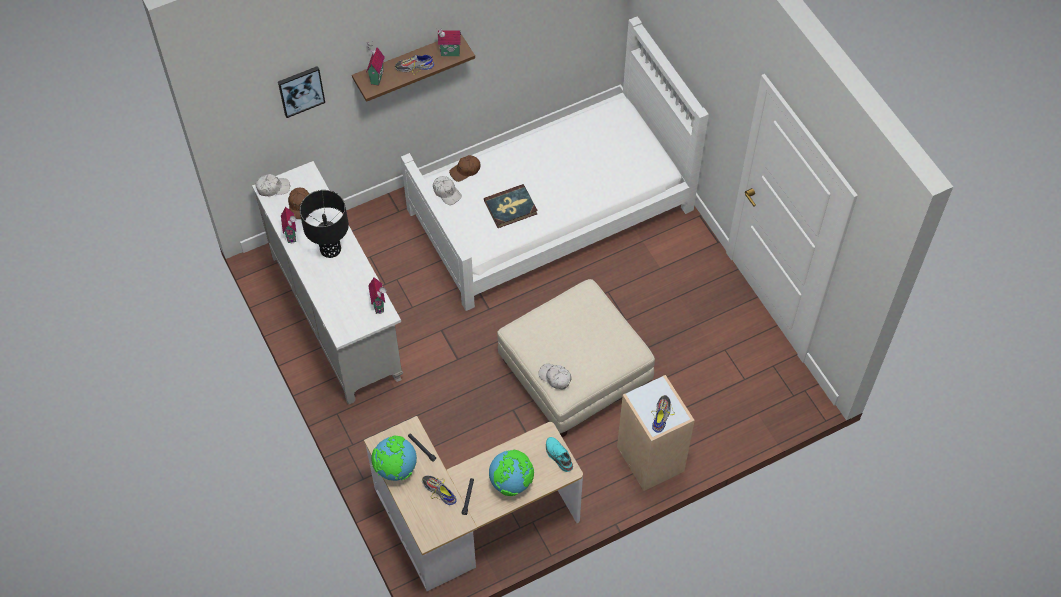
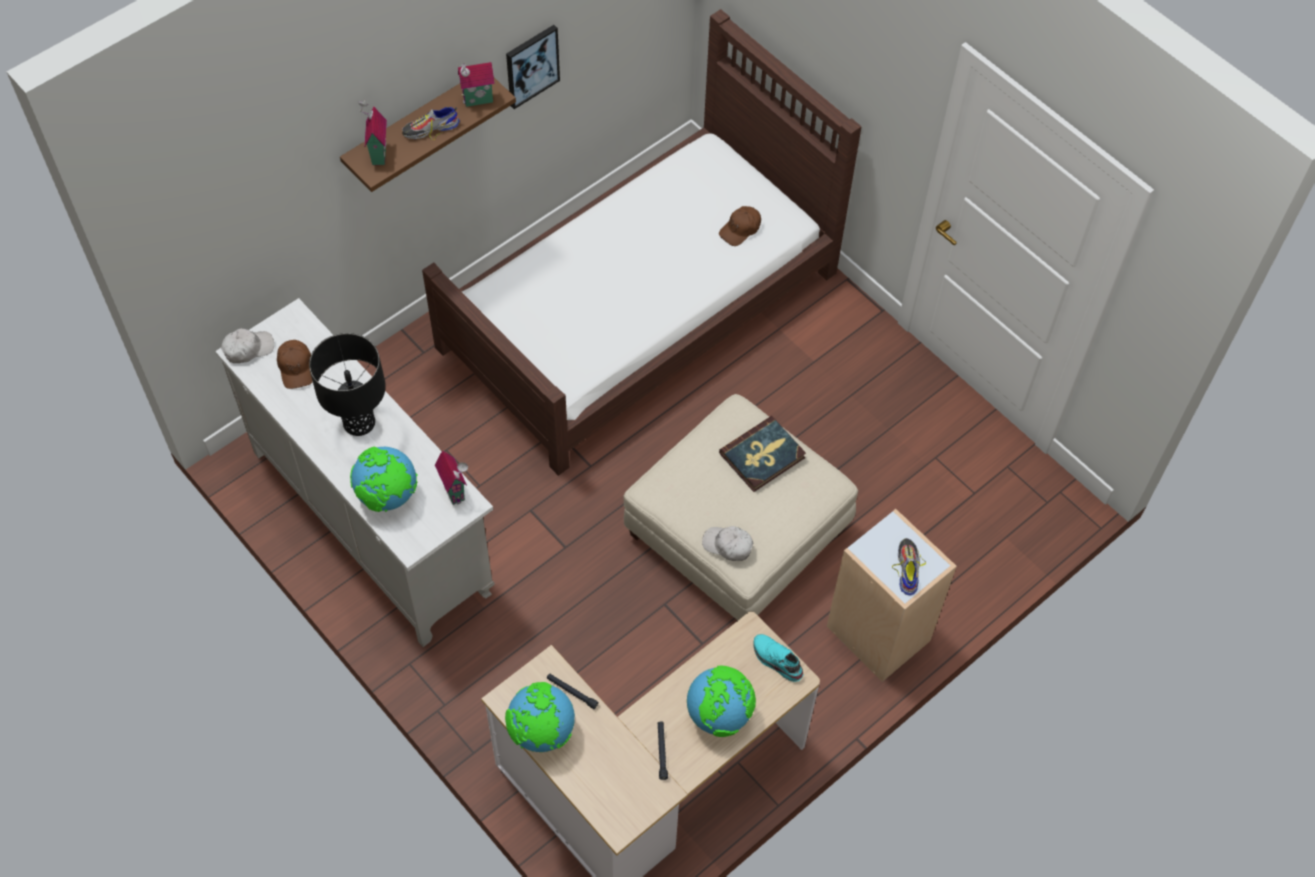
camera: 15 degrees left, 0 degrees up
(292, 234) = (296, 412): toy house -> none
(301, 90) = (269, 192): picture -> picture (531, 65)
(336, 299) = (387, 496): none -> globe
(439, 491) = (615, 751): shoe -> none
(446, 192) = (497, 310): white cap -> none
(465, 170) = (515, 274): brown cap -> brown cap (740, 229)
(510, 207) = (595, 314): book -> book (762, 456)
(551, 209) = (640, 309): white bed -> brown bed

